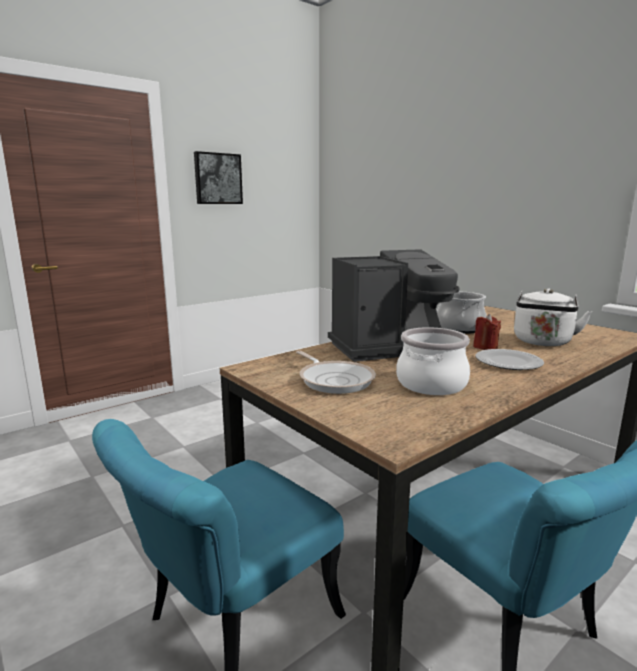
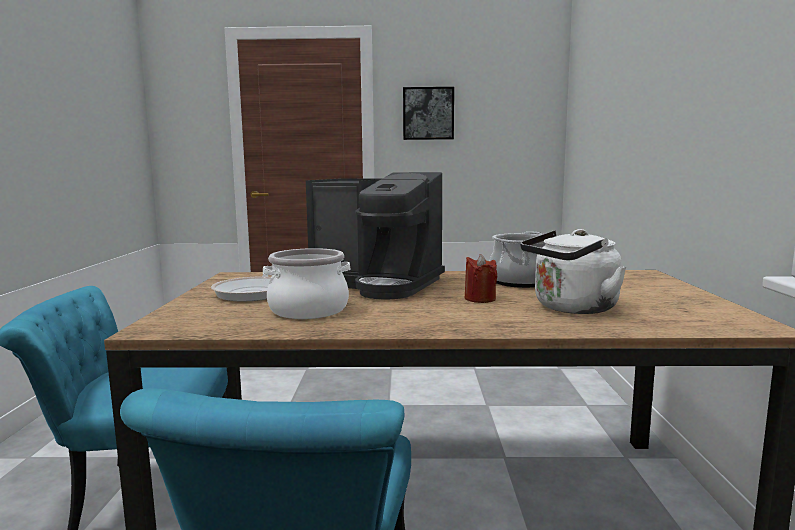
camera: 40 degrees right, 5 degrees down
(507, 362) = (448, 313): plate -> none

